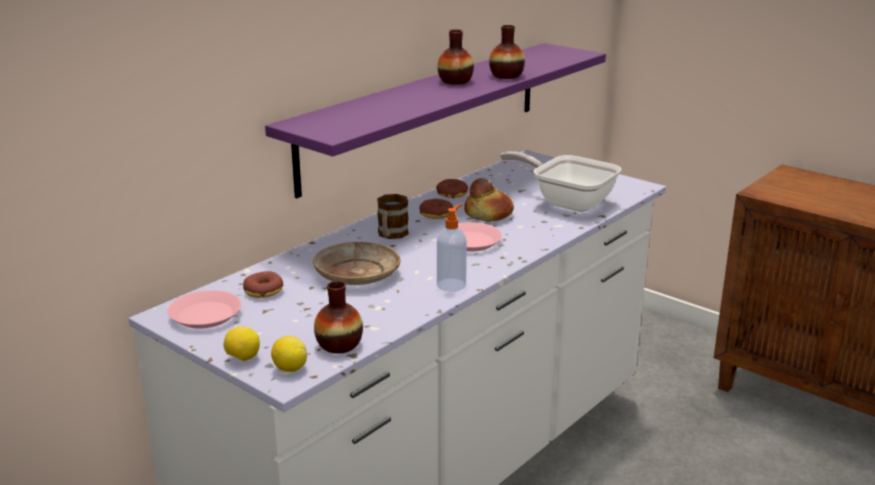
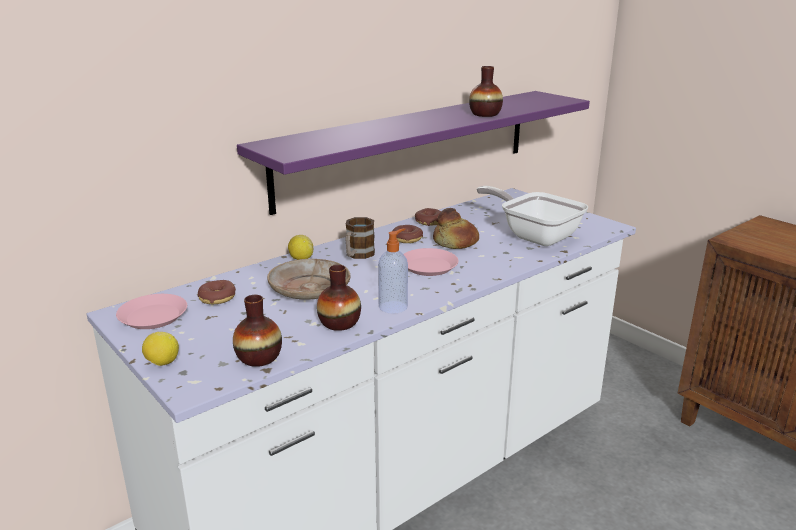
camera: 10 degrees right, 0 degrees up
(290, 368) = (200, 377): lemon -> lemon (301, 259)
(455, 81) = (434, 117): vase -> vase (339, 323)

